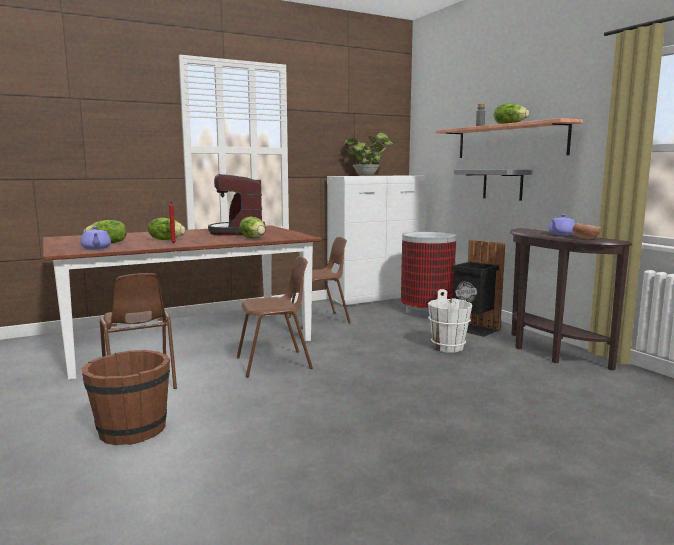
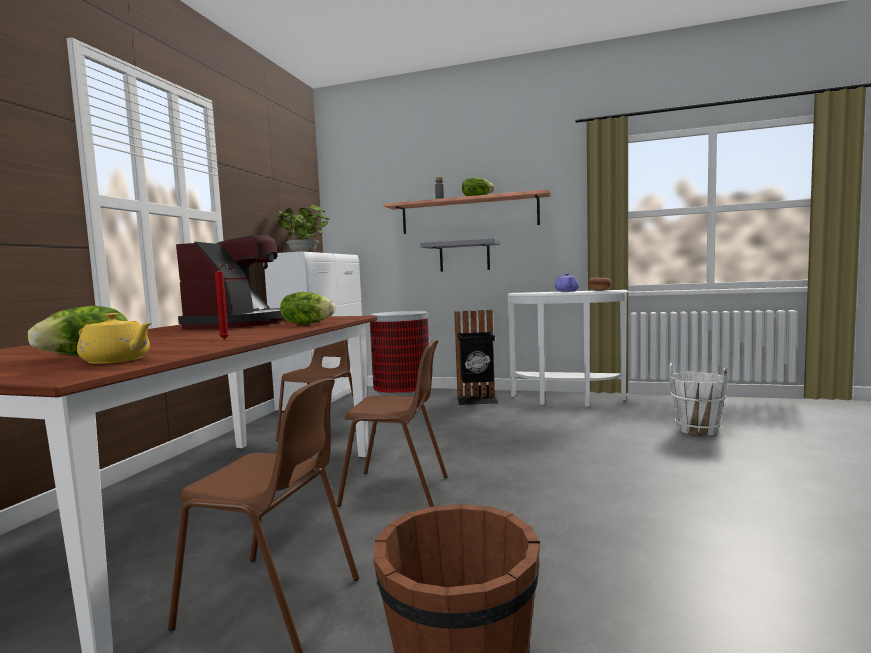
camera: 45 degrees left, 5 degrees down
(96, 248) = (117, 361): purple teapot -> yellow teapot
(166, 240) = (183, 339): lettuce -> none
(239, 232) = (240, 324): coffee machine -> coffee machine turned 120 degrees counterclockwise
(275, 363) = (397, 491): brown chair -> brown chair turned 75 degrees clockwise
(448, 347) = (500, 419): white bucket -> white bucket (697, 430)
(548, 352) = (566, 401): brown console table -> white console table

